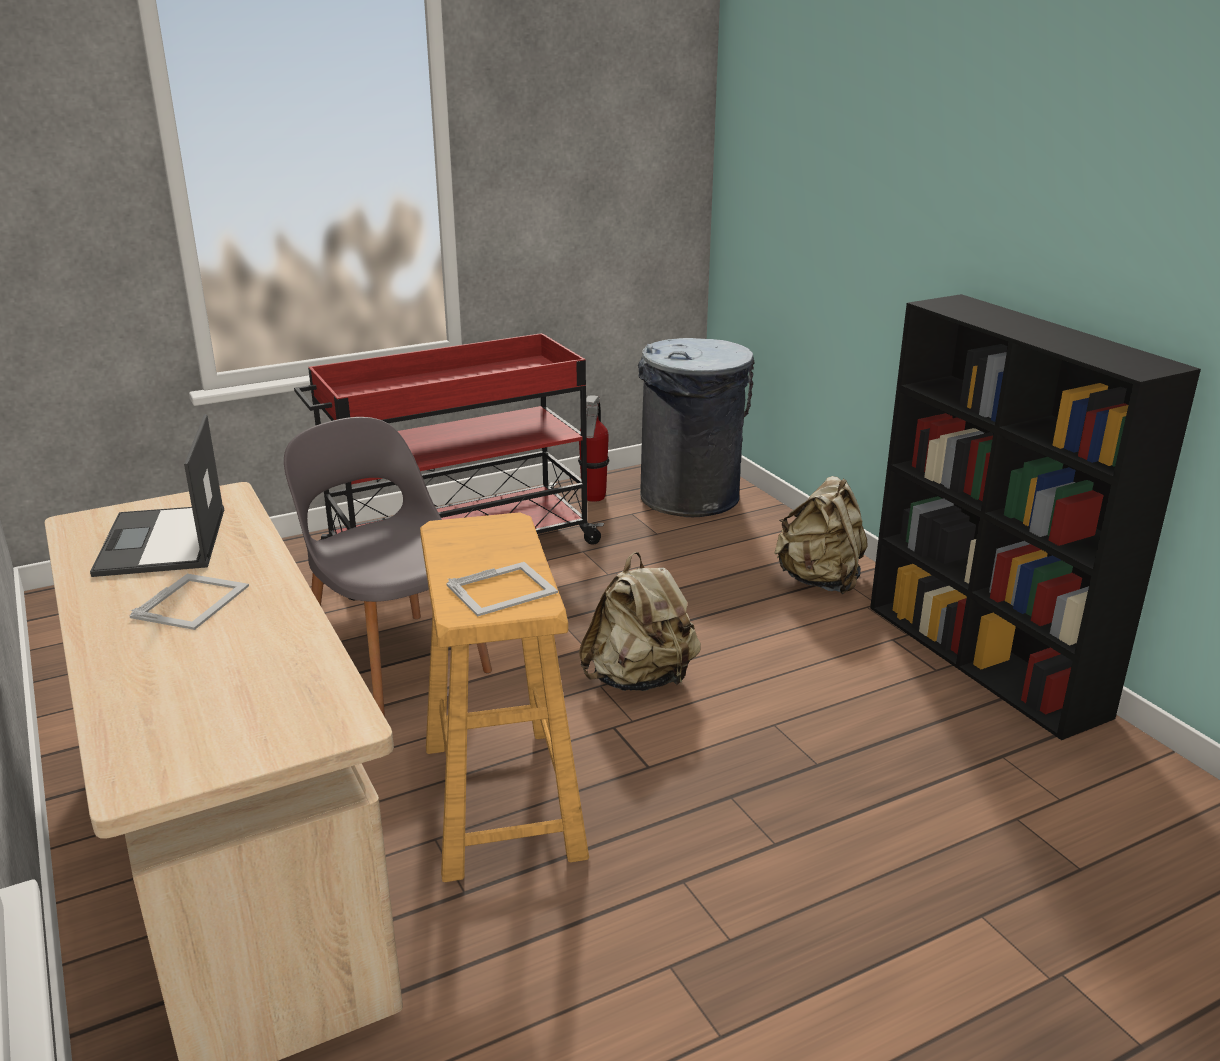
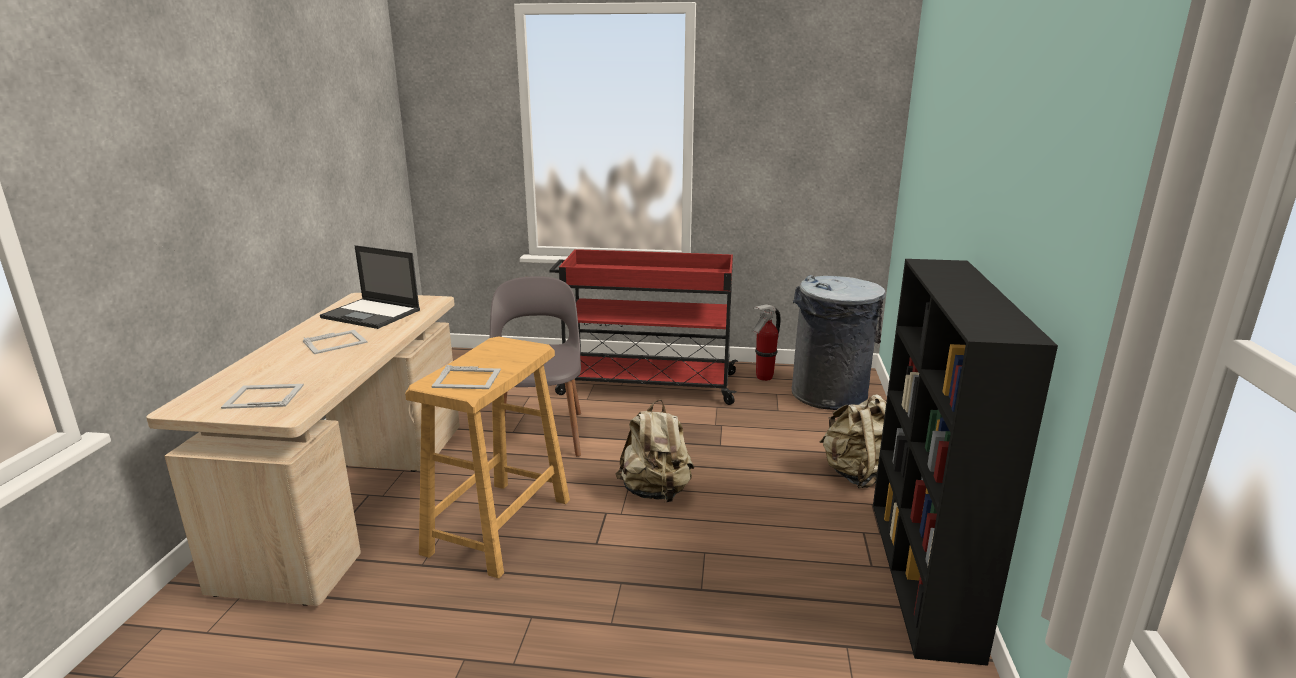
camera: 35 degrees right, 5 degrees down
(162, 542) = (372, 314): laptop -> laptop turned 90 degrees counterclockwise
(245, 715) = (263, 396): none -> picture frame

